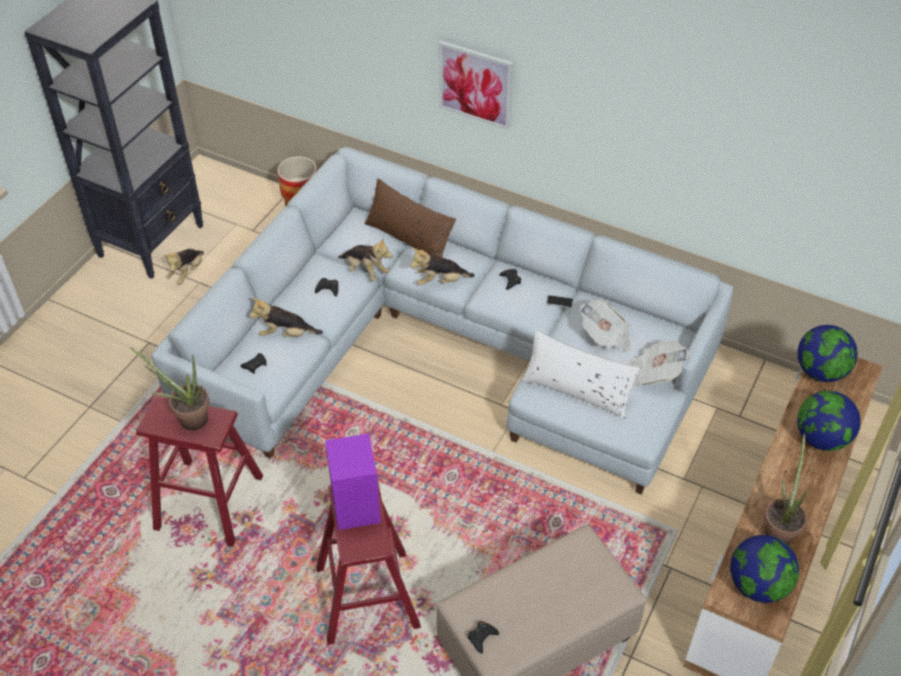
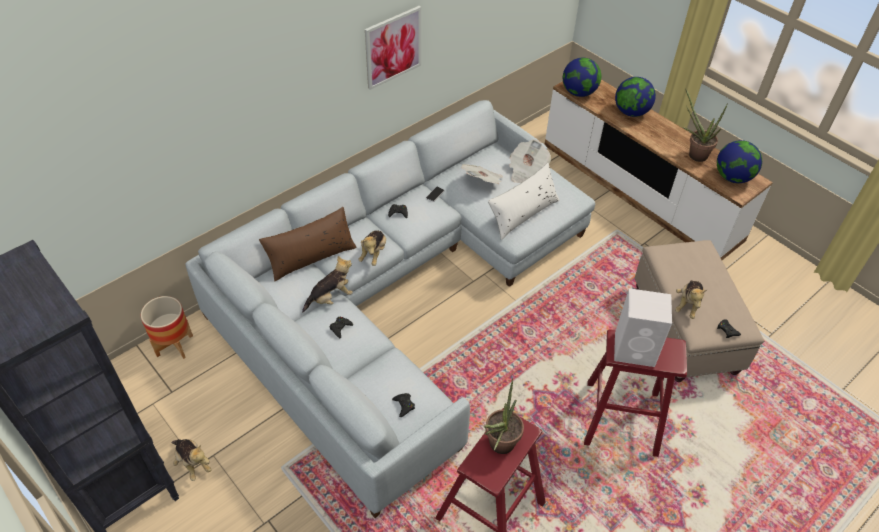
camera: 70 degrees left, 0 degrees up
(286, 334) = (375, 374): plush toy -> plush toy (687, 304)
(356, 507) = (635, 349): purple speaker -> white speaker
(475, 84) = (287, 100): picture -> picture (393, 47)

